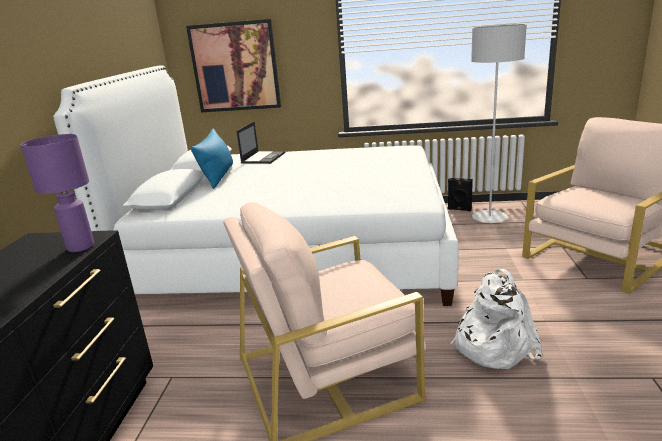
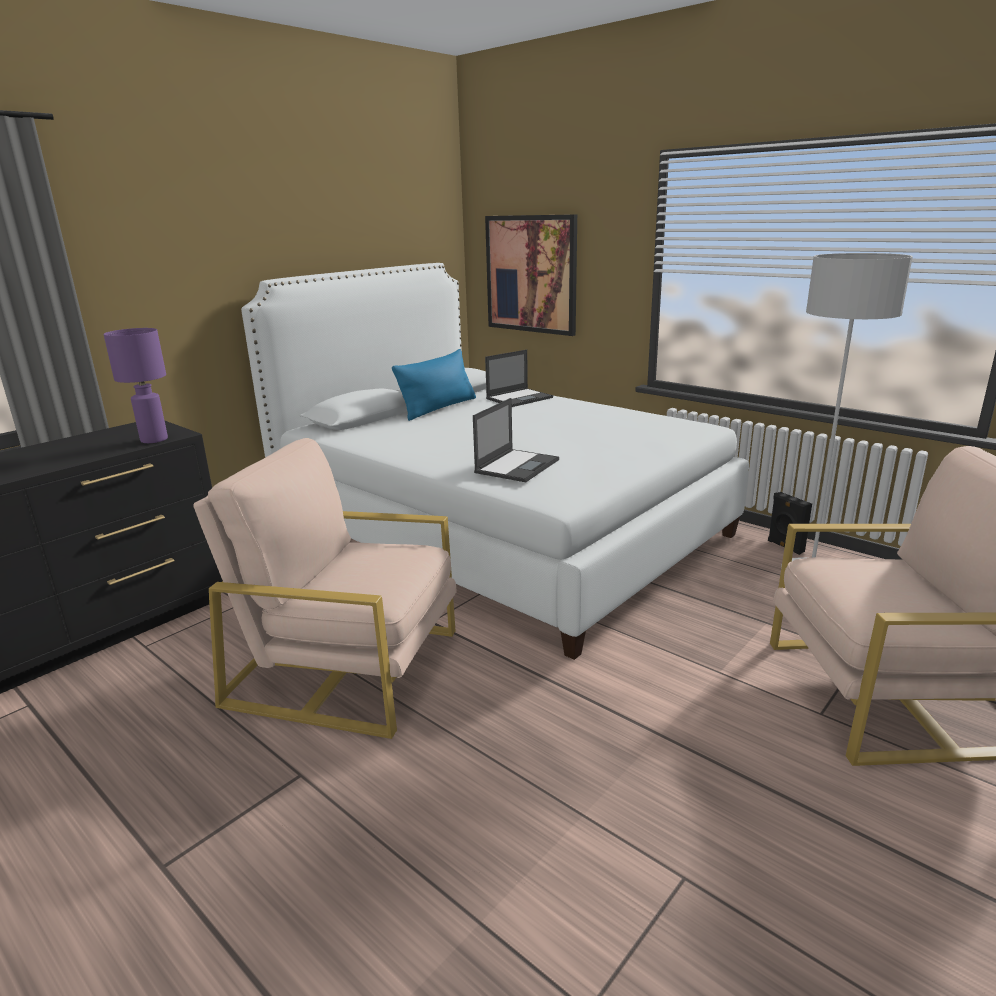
camera: 35 degrees right, 0 degrees up
(357, 192) = (517, 466): none -> laptop
(491, 344) = (548, 725): white backpack -> none

